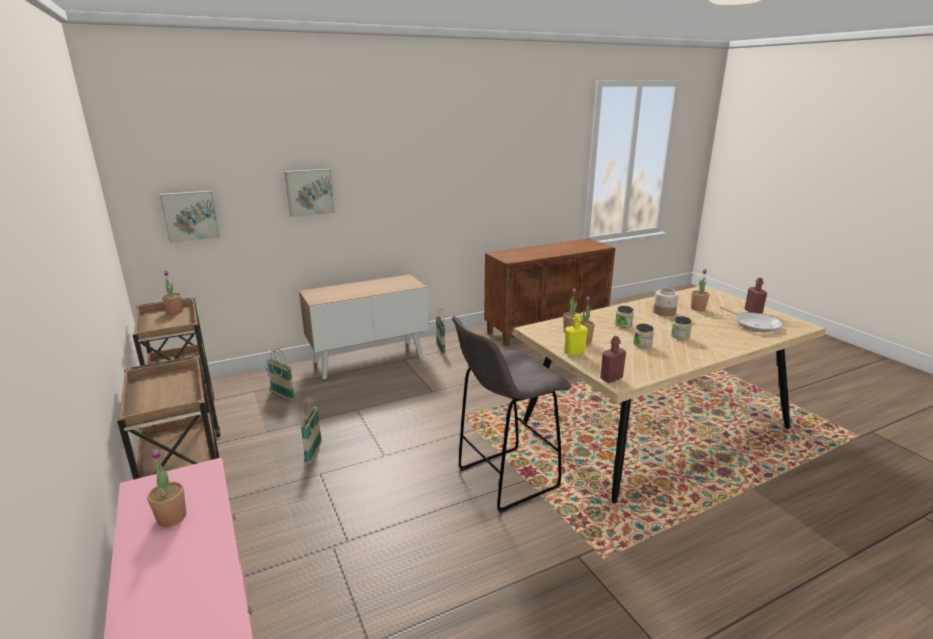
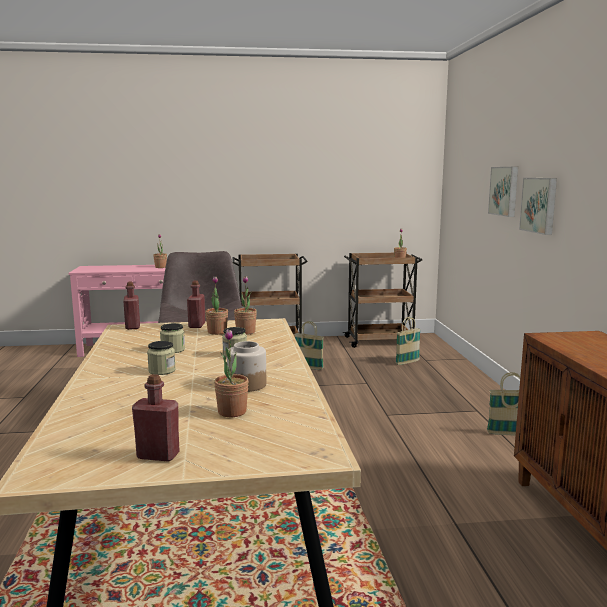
camera: 110 degrees right, 10 degrees down
(190, 215) = (459, 200): picture -> picture (540, 205)
(369, 359) = (480, 395): cabinet -> none
(574, 353) = (197, 325): yellow bottle -> red bottle
(754, 324) = (115, 431): frying pan -> none

